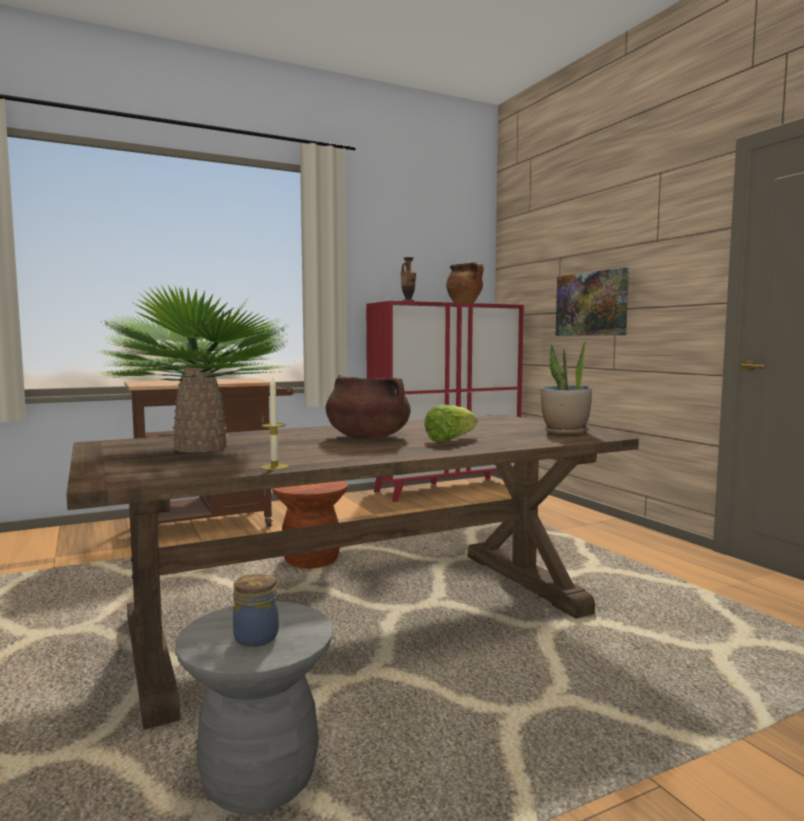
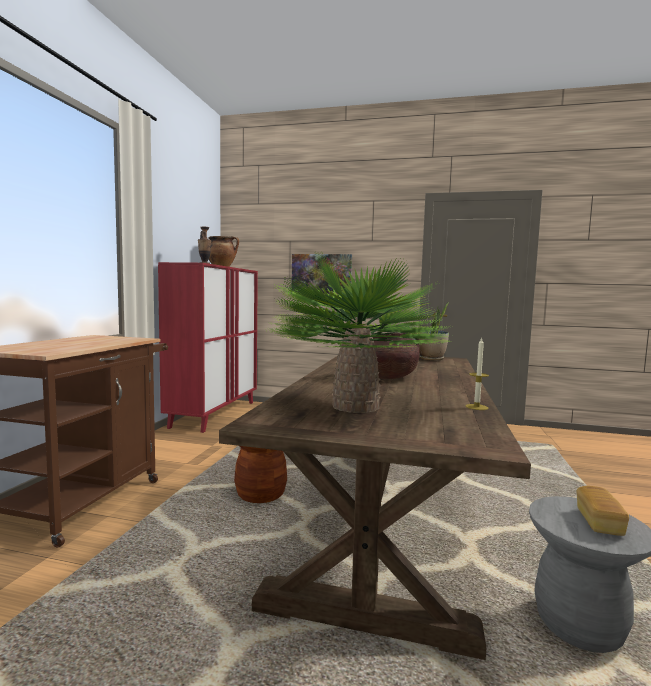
camera: 50 degrees left, 0 degrees up
(255, 637) = (599, 523): jar -> bread
(450, 440) = (424, 371): lettuce -> none

